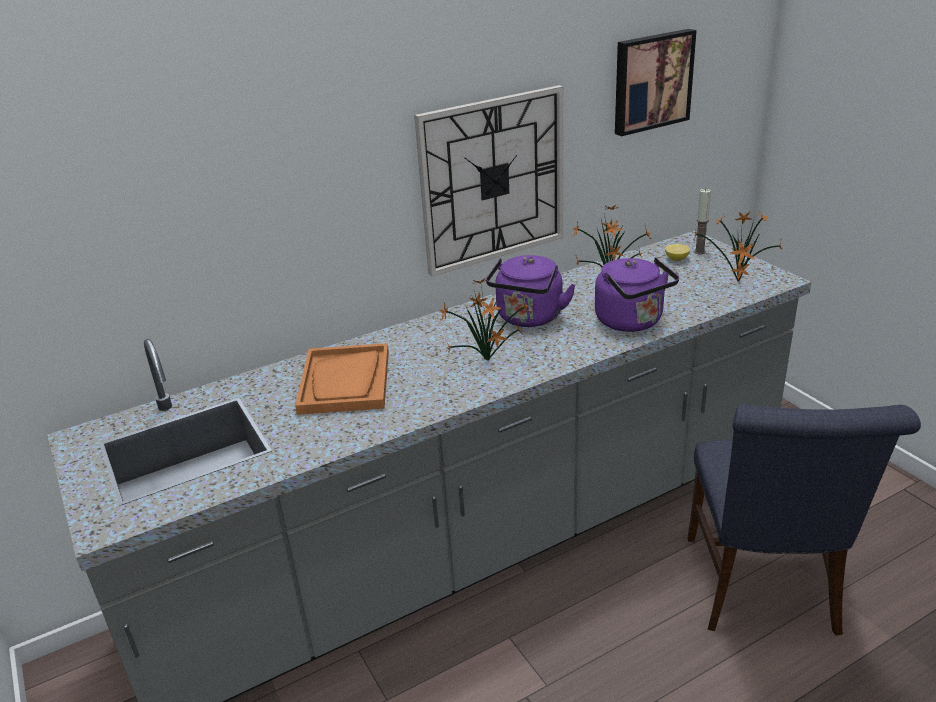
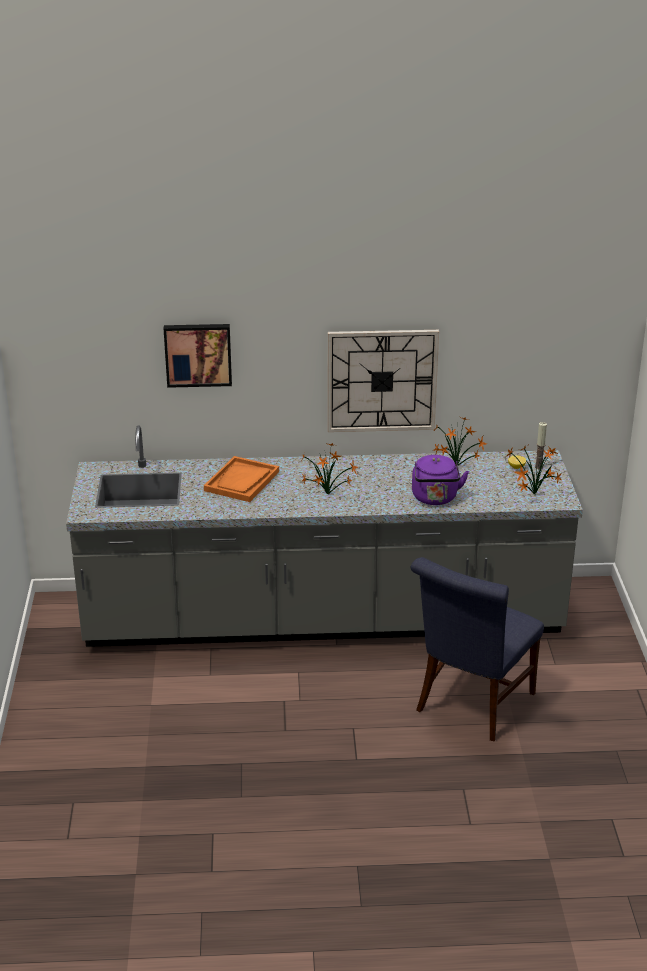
camera: 25 degrees right, 0 degrees up
(528, 318) = (377, 477): purple kettle -> none
(651, 81) = (519, 338): picture -> picture (198, 354)

